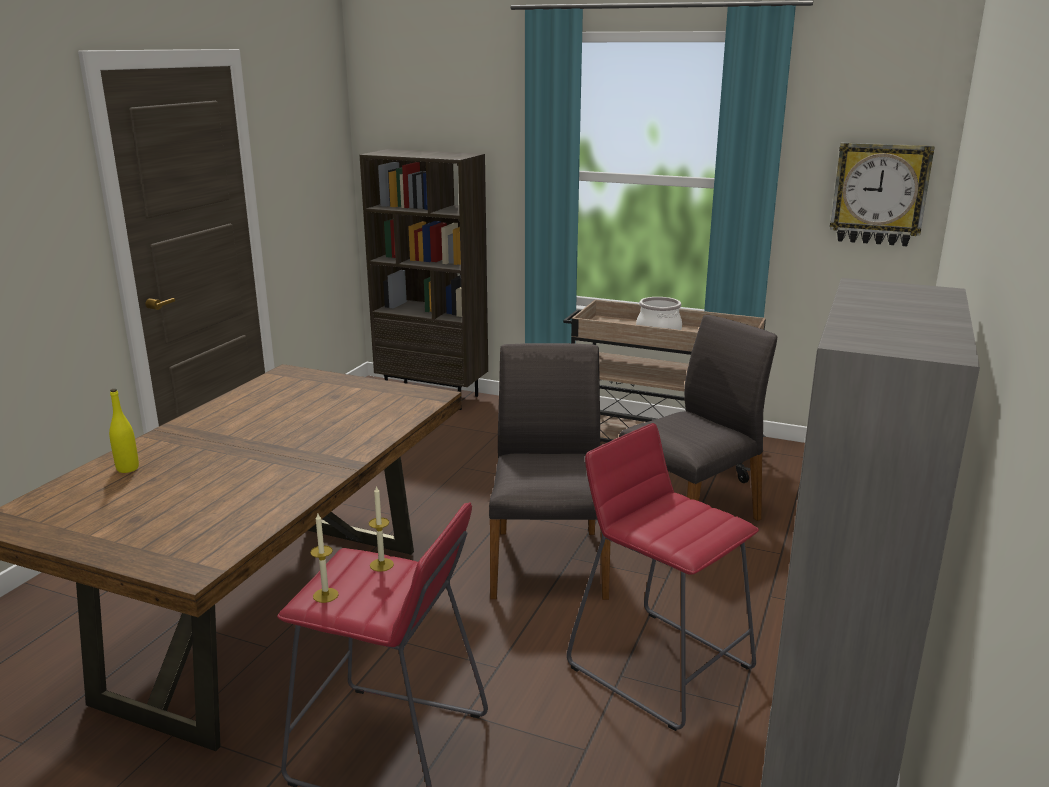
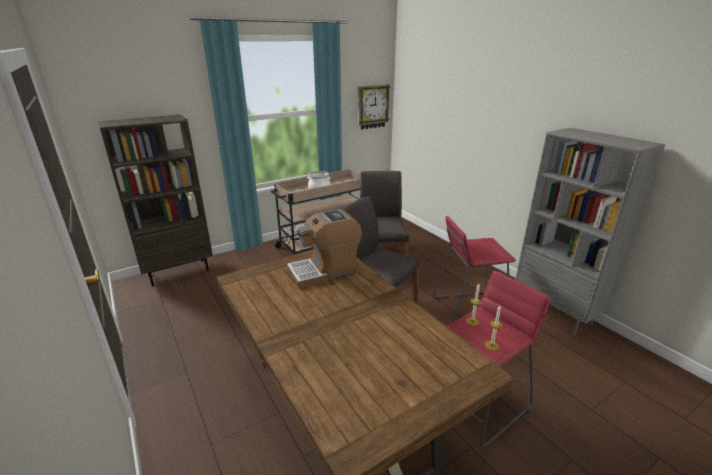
camera: 55 degrees left, 5 degrees up
(127, 468) = (318, 372): yellow bottle -> none
(363, 408) = (325, 270): none -> coffee machine

